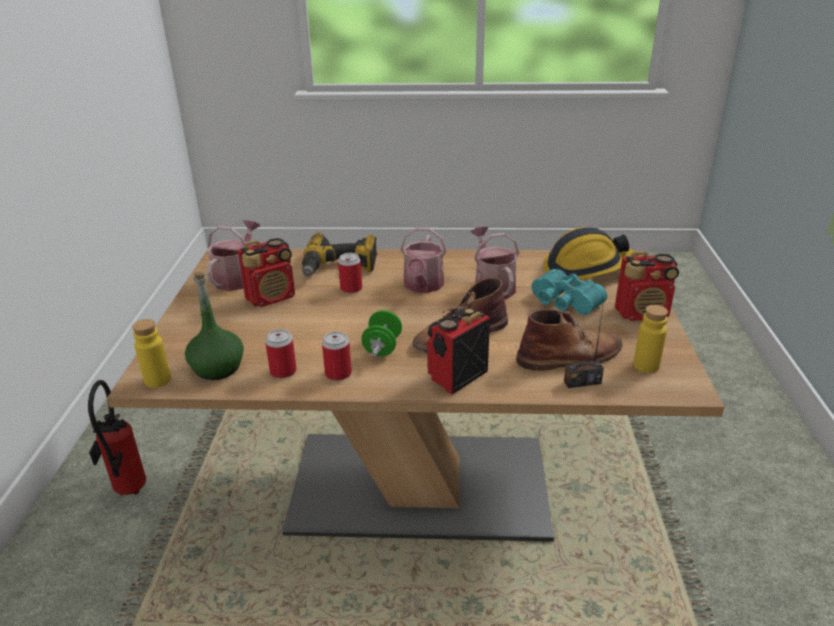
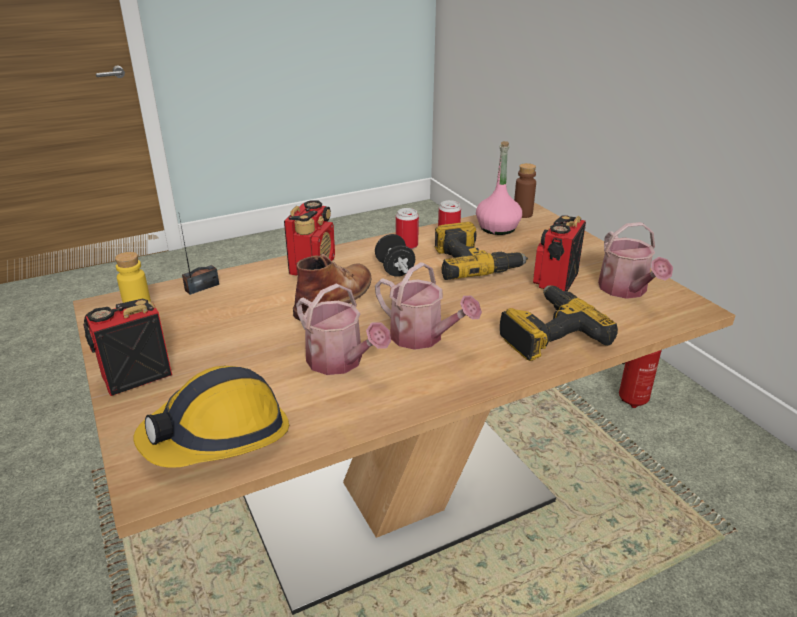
camera: 150 degrees right, 0 degrees up
(157, 380) = (522, 214): yellow bottle -> brown bottle
(218, 368) = (497, 228): green bottle -> pink bottle
(307, 332) = (473, 264): none -> power drill
(351, 289) = (495, 312): can -> none
(382, 347) = (394, 269): green dumbbell -> black dumbbell
(422, 286) = (423, 337): watering can -> watering can turned 150 degrees clockwise
(563, 303) = (239, 363): turquoise binoculars -> none
(571, 356) = (217, 305): brown boot -> none

